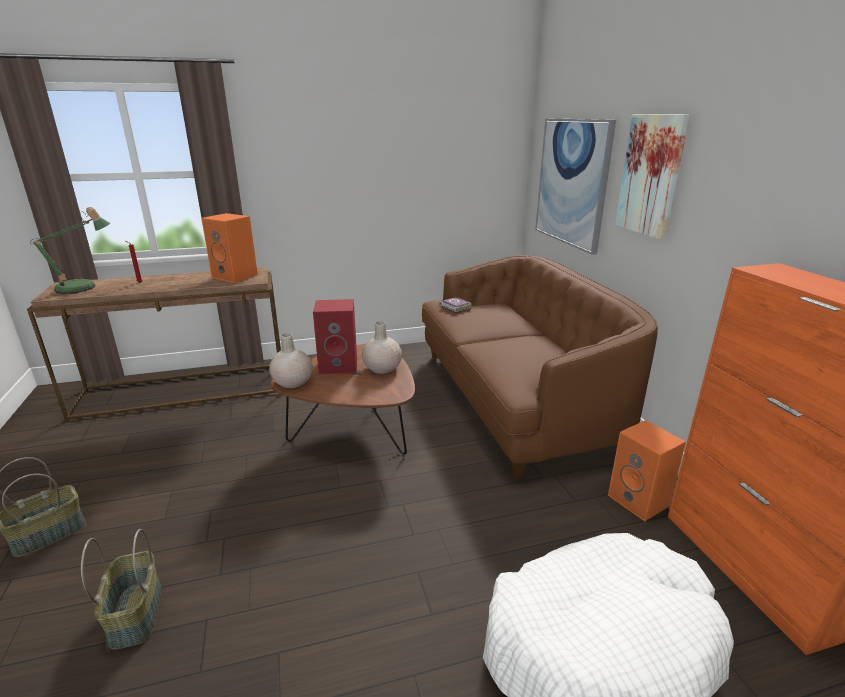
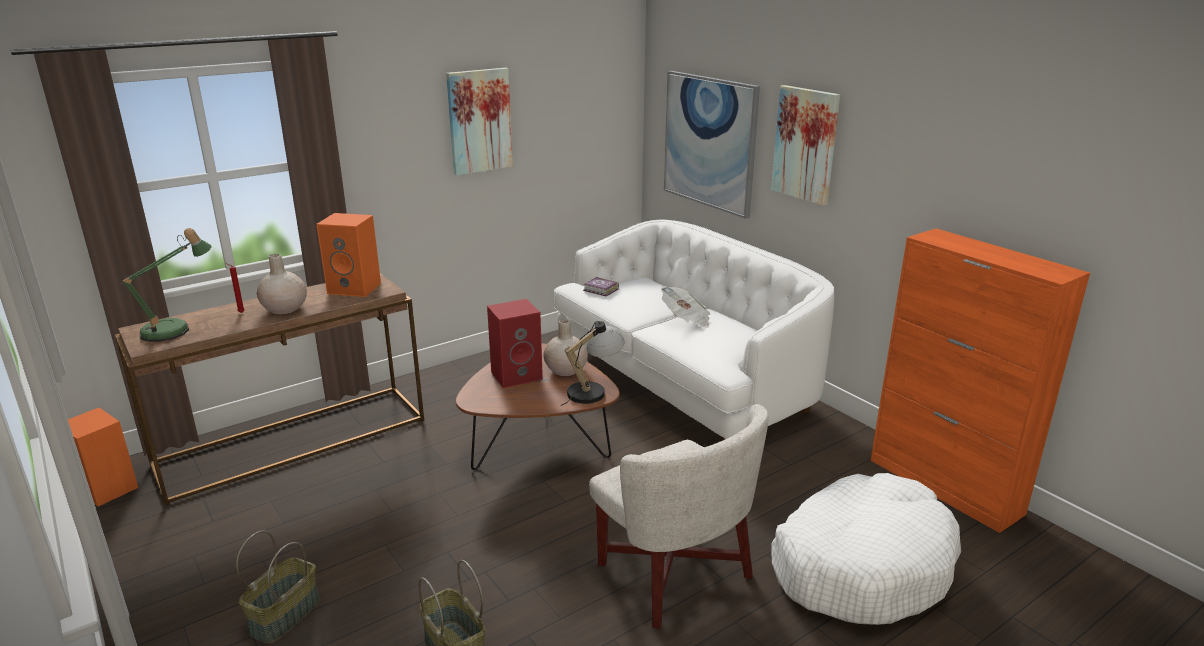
camera: 20 degrees left, 0 degrees up
(292, 382) = (482, 401): beige vase -> beige vase (284, 309)
(369, 153) = (479, 121): none -> picture
(387, 591) = (674, 572): none -> white armchair
(391, 390) = (593, 390): none -> table lamp
(510, 341) = (686, 320): none -> newspaper
(515, 399) = (684, 381): brown sofa -> white sofa
(640, 501) = (843, 453): orange speaker -> orange speaker (110, 488)

